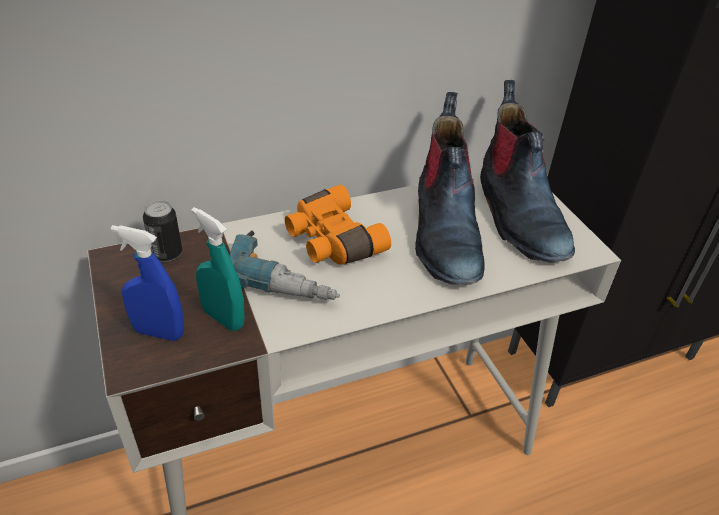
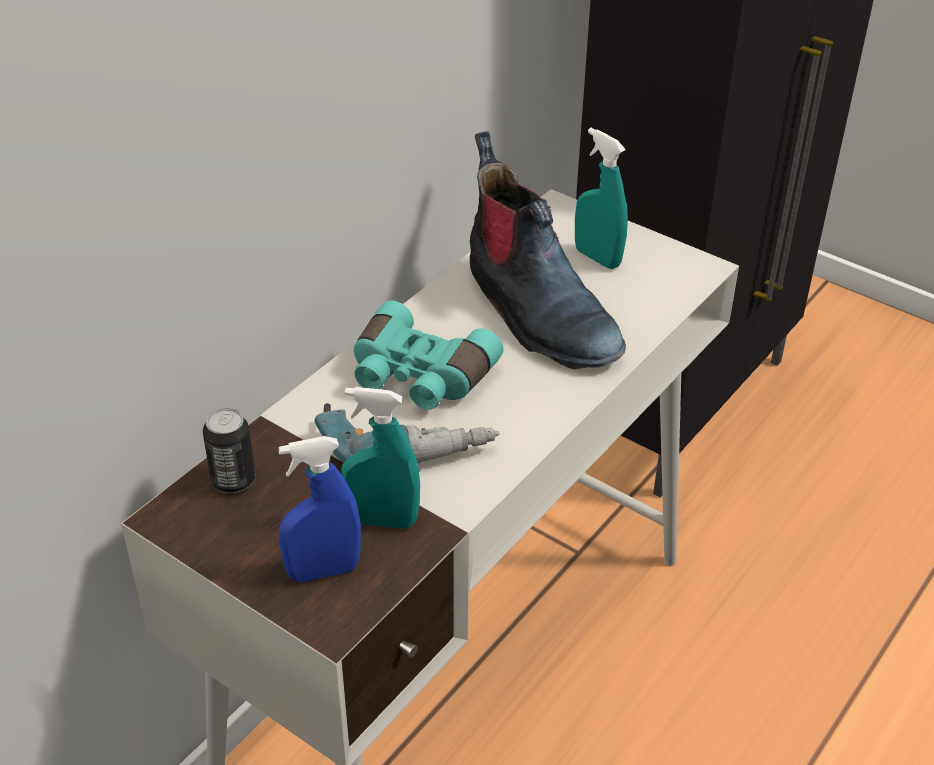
camera: 30 degrees left, 0 degrees up
(331, 241) = (418, 377): orange binoculars -> turquoise binoculars
(517, 215) = (597, 258): boot -> turquoise spray bottle

